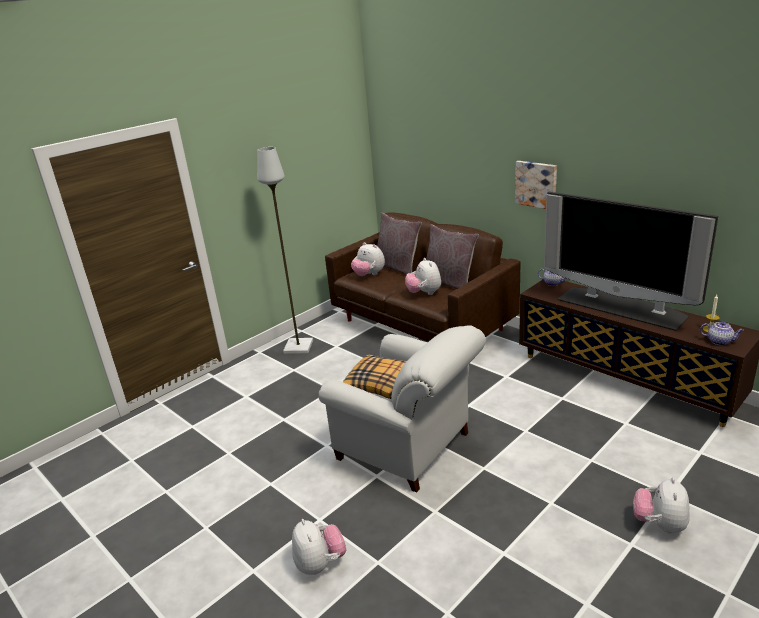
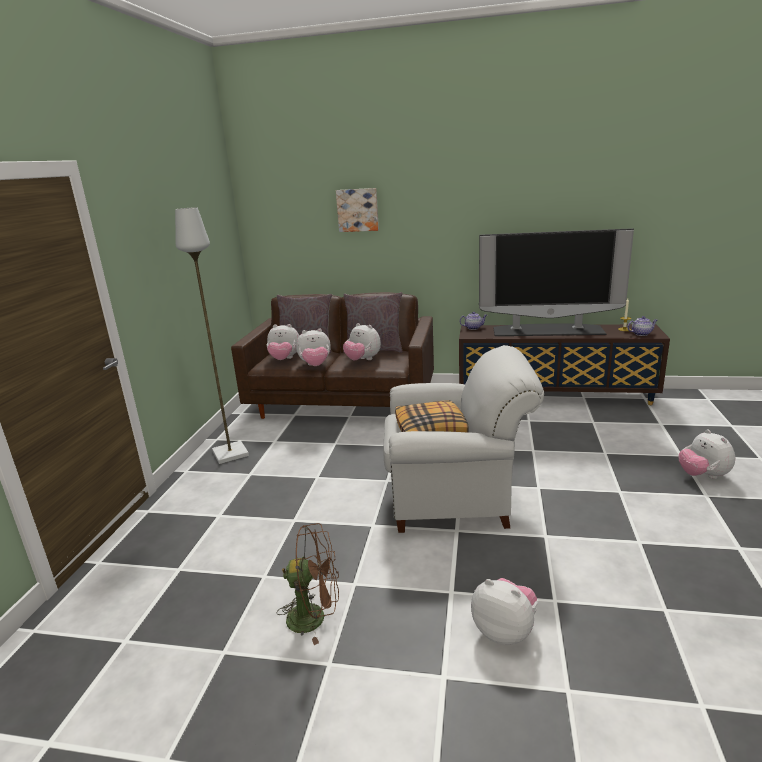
camera: 35 degrees left, 5 degrees down
(227, 494) = (315, 617): none -> brown fan
(384, 288) = (315, 365): none -> plush toy
(536, 184) = (444, 239): picture -> picture (358, 210)

